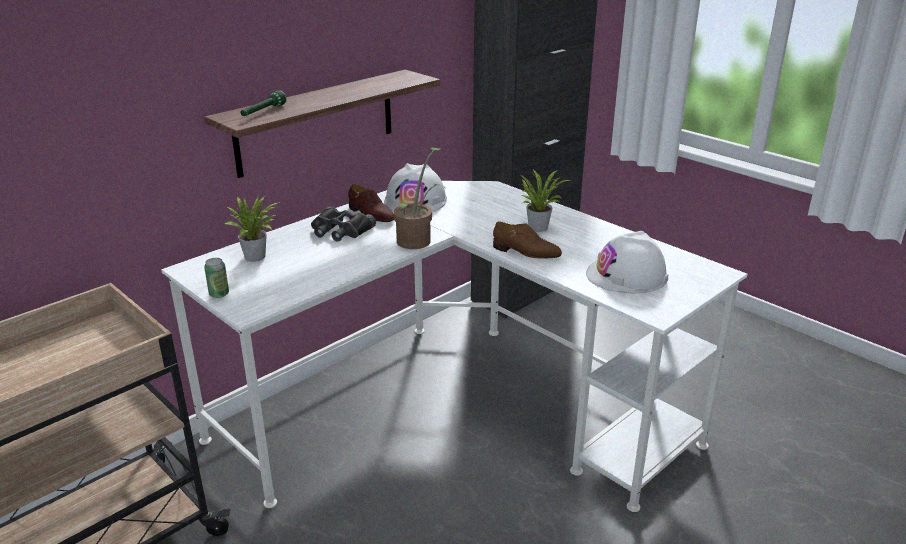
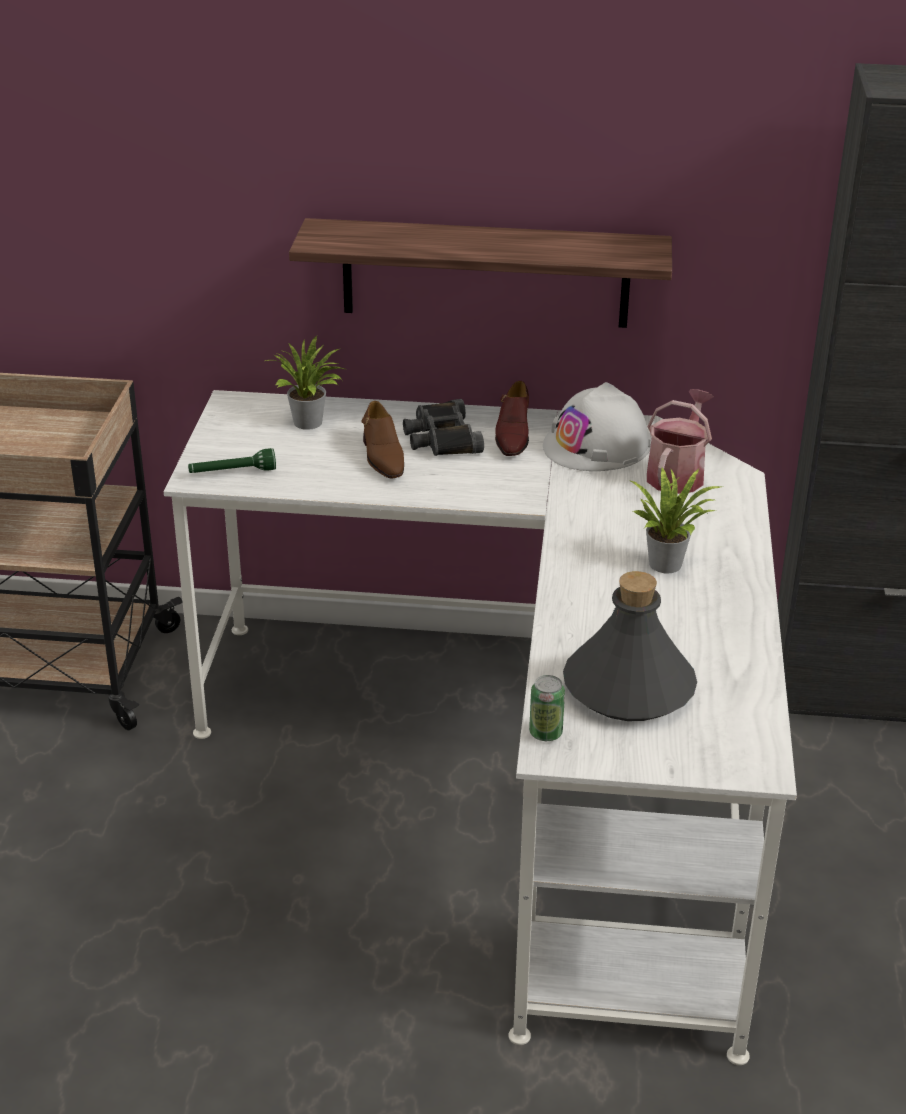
camera: 50 degrees right, 5 degrees up
(219, 294) = (207, 446): can -> can (545, 733)
(263, 112) = (363, 237): green flashlight -> green flashlight (232, 473)
(417, 239) = (496, 496): potted plant -> none
(469, 196) = (677, 474): none -> watering can
(526, 252) = (579, 585): brown shoe -> brown shoe (382, 457)
(627, 275) = (629, 689): white hard hat -> grey bottle

